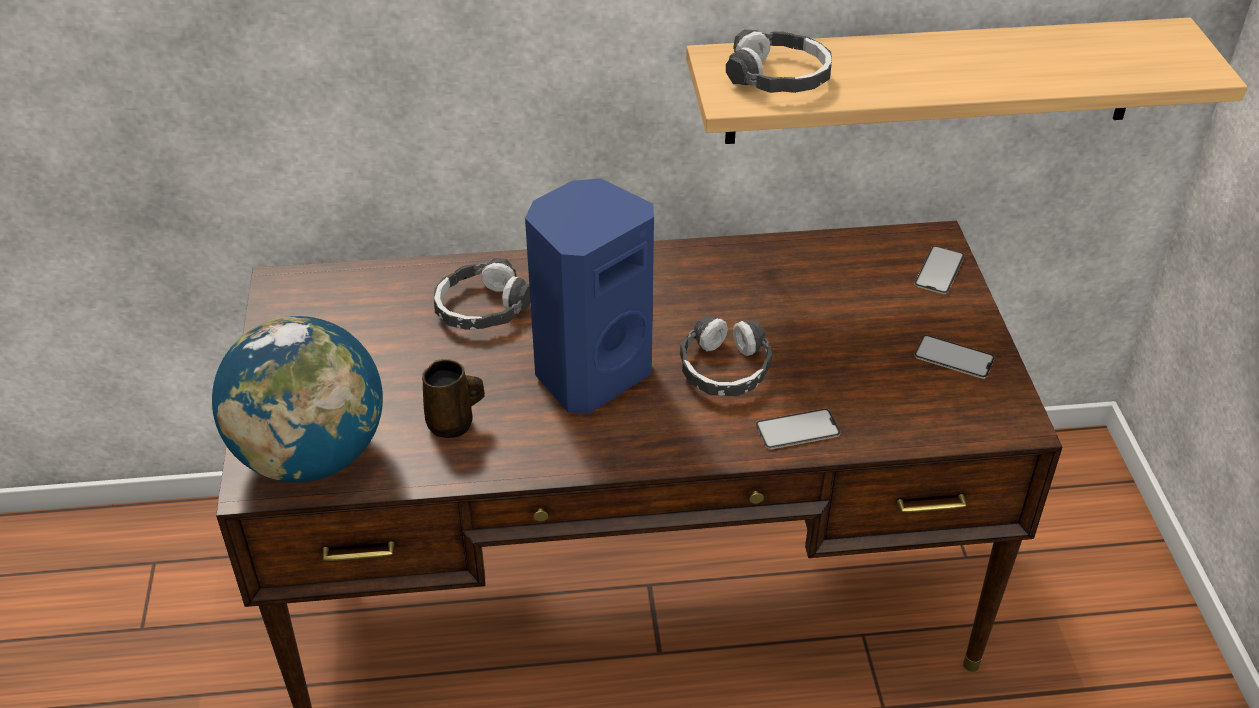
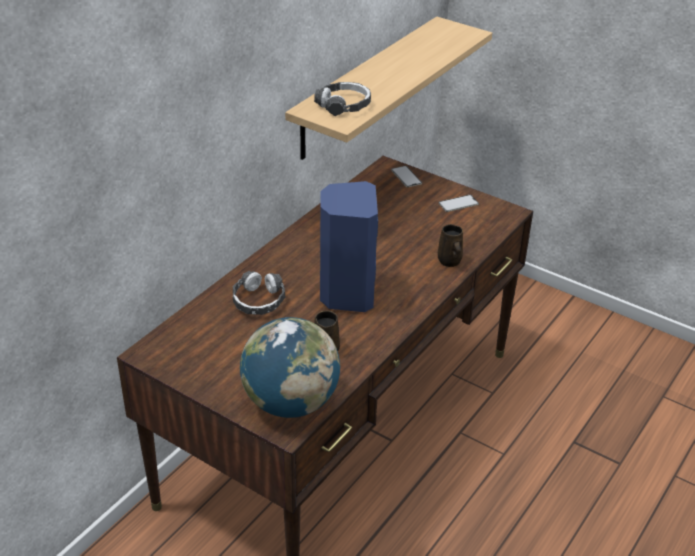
camera: 50 degrees left, 5 degrees down
(724, 369) = (391, 259): headphones -> none
(797, 429) = (449, 261): phone -> brown mug

